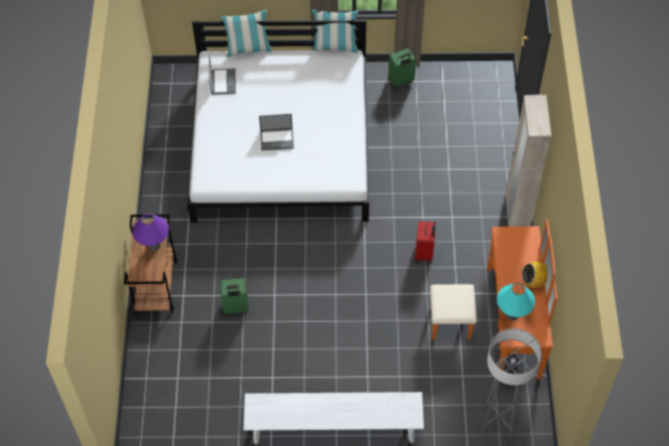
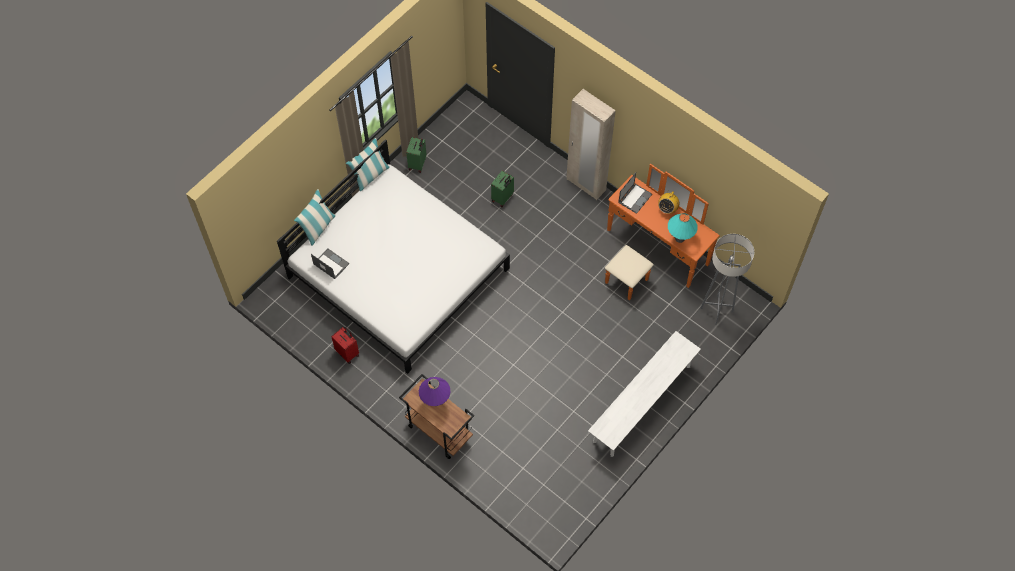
camera: 50 degrees left, 5 degrees up
(235, 308) = (502, 395): green suitcase -> green suitcase (503, 198)
(277, 139) = (413, 267): laptop -> laptop (635, 198)
(425, 253) = (564, 255): red suitcase -> red suitcase (348, 352)

